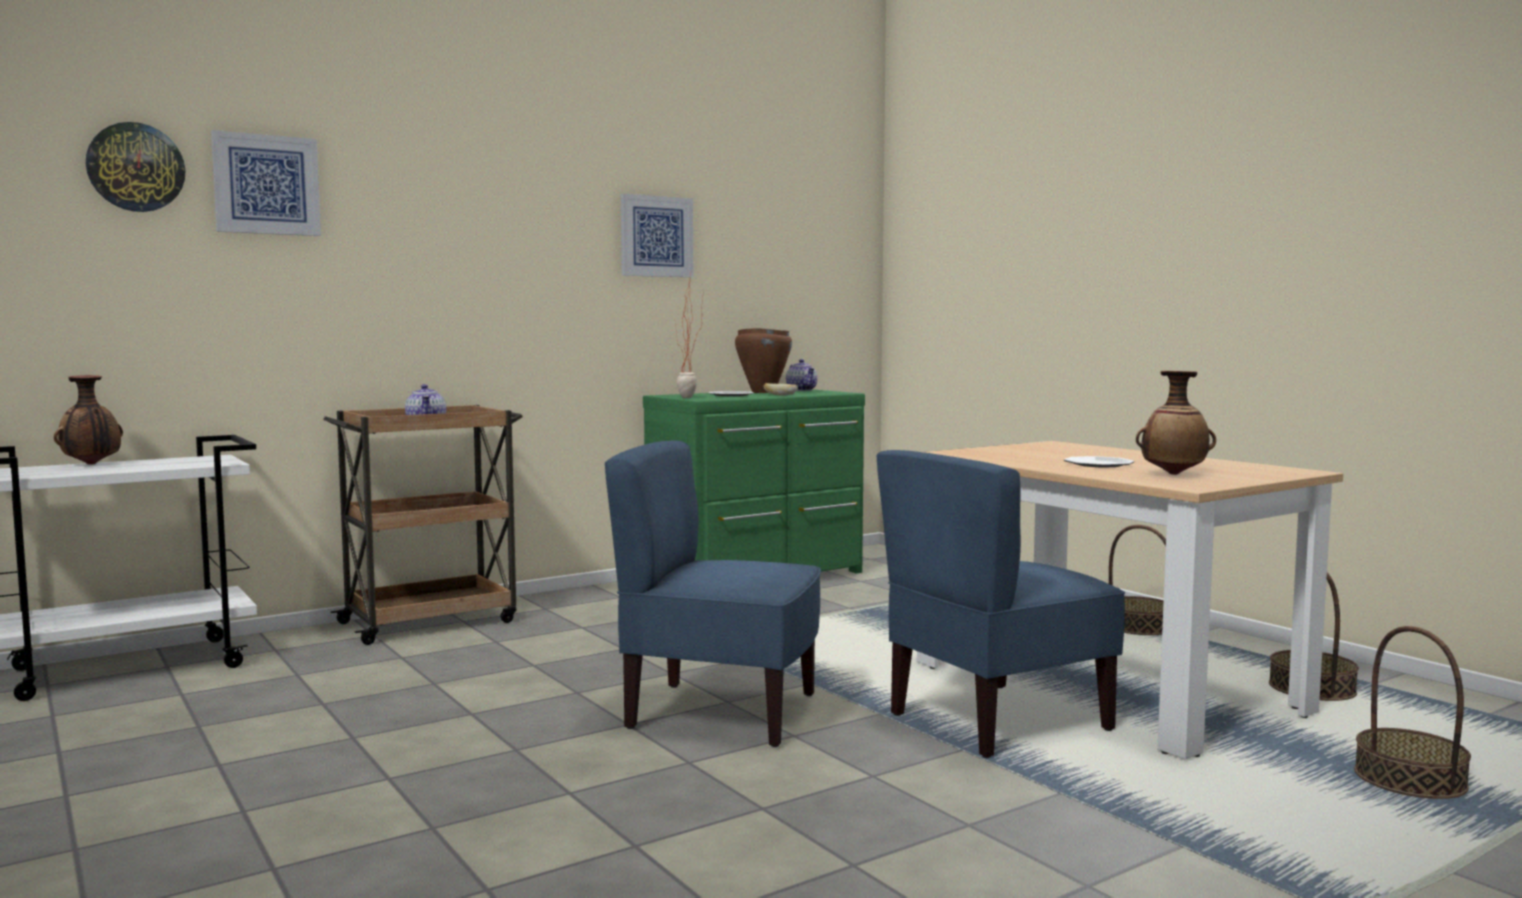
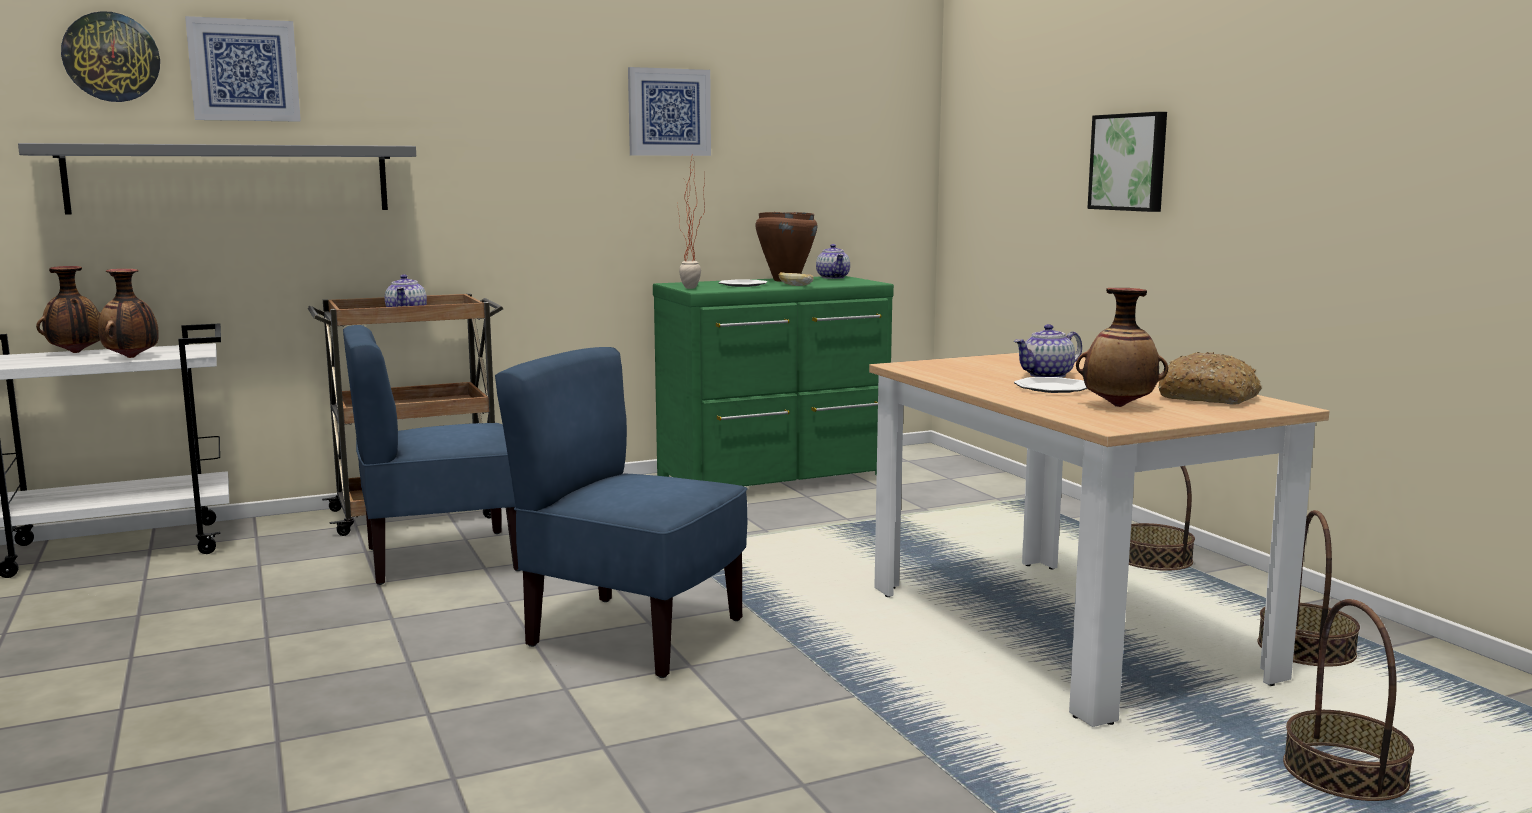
camera: 10 degrees right, 5 degrees up
(161, 466) = (132, 357): none -> vase
(250, 290) = (231, 179): none -> grey shelf
(996, 721) = (915, 665): blue chair -> blue chair (442, 558)
(1078, 456) = (1047, 375): none -> teapot
(1084, 280) = (1130, 162): none -> picture
(1236, 467) = (1209, 397): none -> bread

